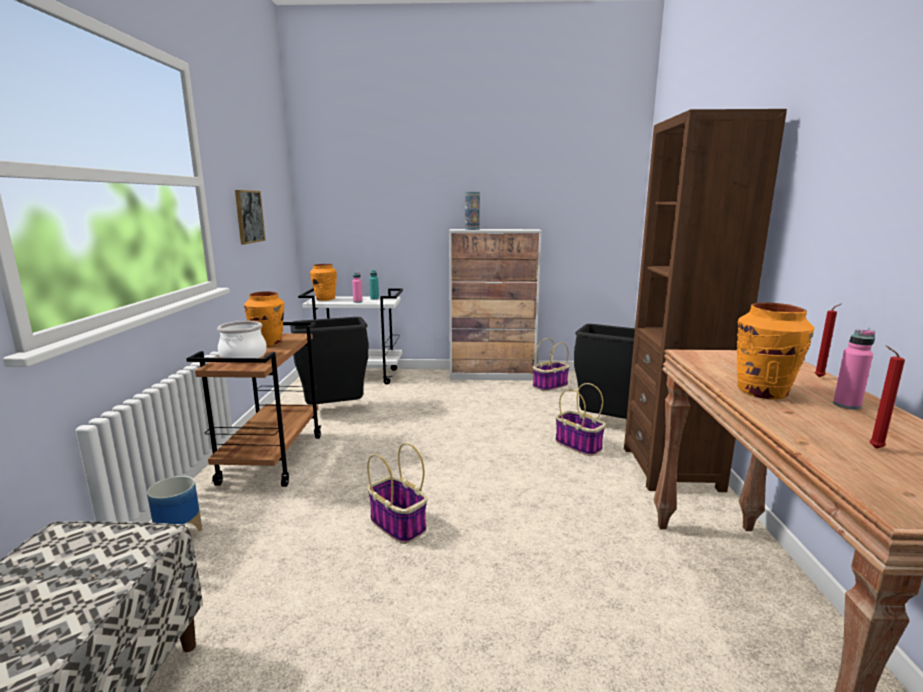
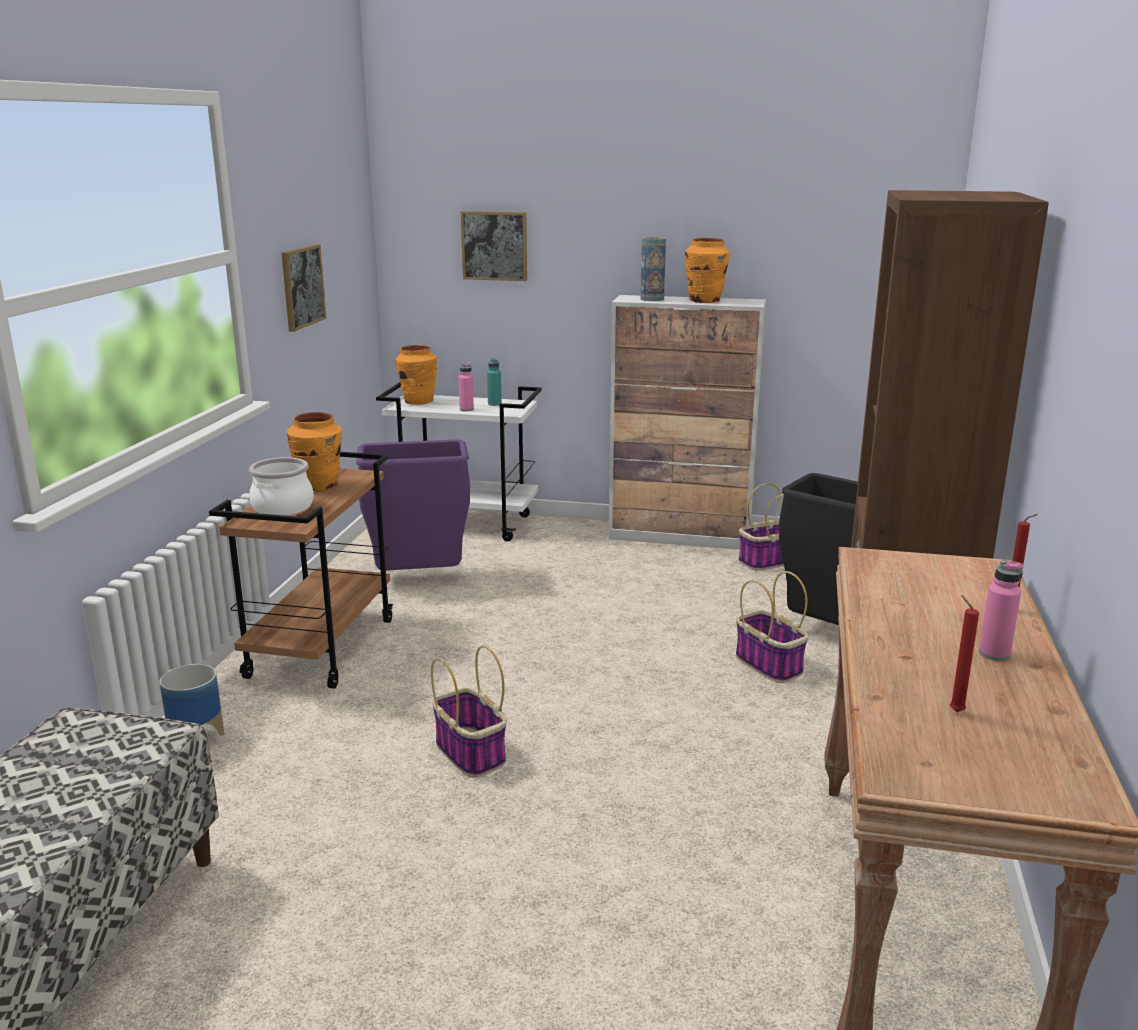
camera: 10 degrees right, 5 degrees up
(334, 410) = (419, 579): black trash can -> purple trash can
(371, 201) = (494, 246): none -> picture
(763, 392) = (904, 626): orange vase -> orange vase (705, 300)

